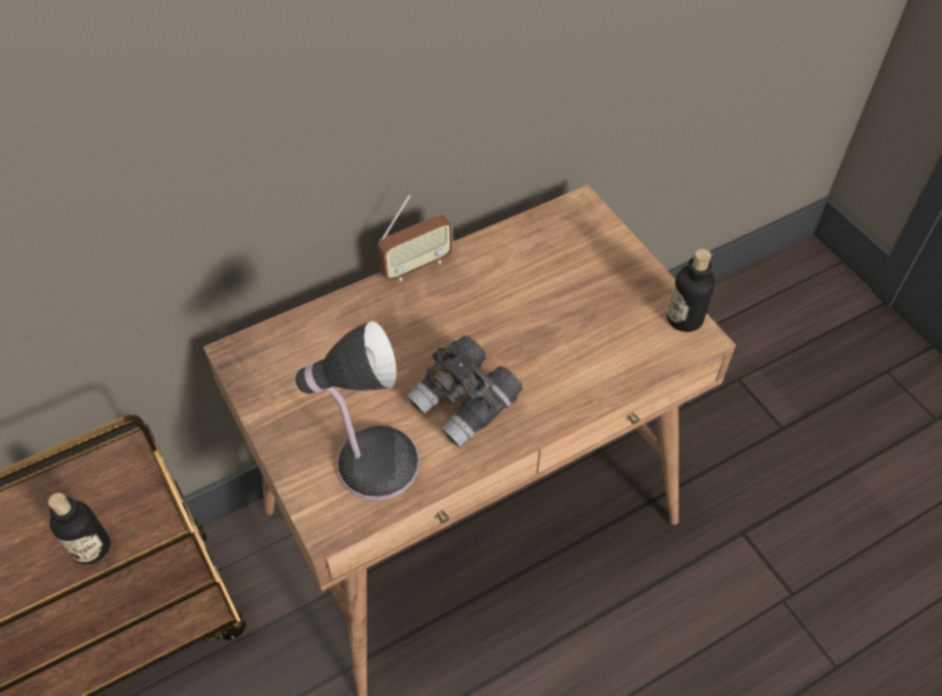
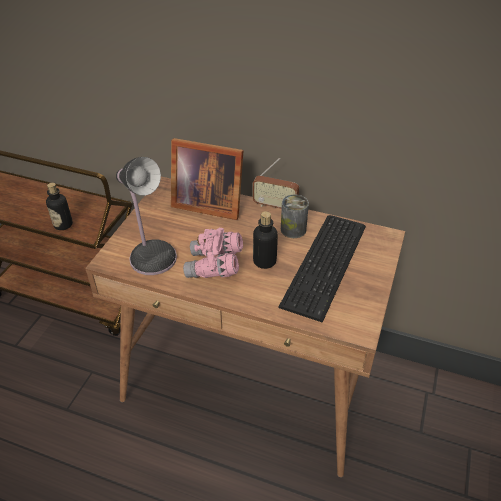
camera: 50 degrees right, 10 degrees down
(328, 332) = (206, 203): none -> picture frame
(465, 404) = (214, 267): grey binoculars -> pink binoculars
(479, 279) = (293, 229): none -> can
(572, 290) = (328, 264): none -> keyboard
(684, 319) = (365, 317): bottle -> bottle (264, 261)

